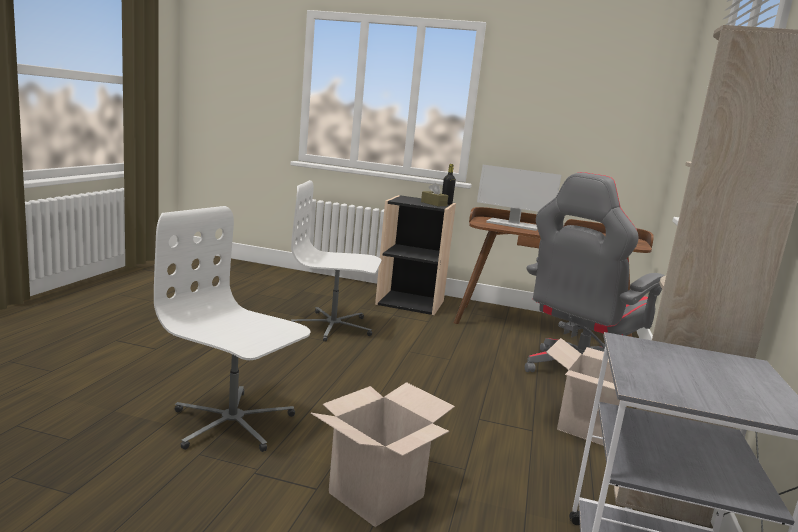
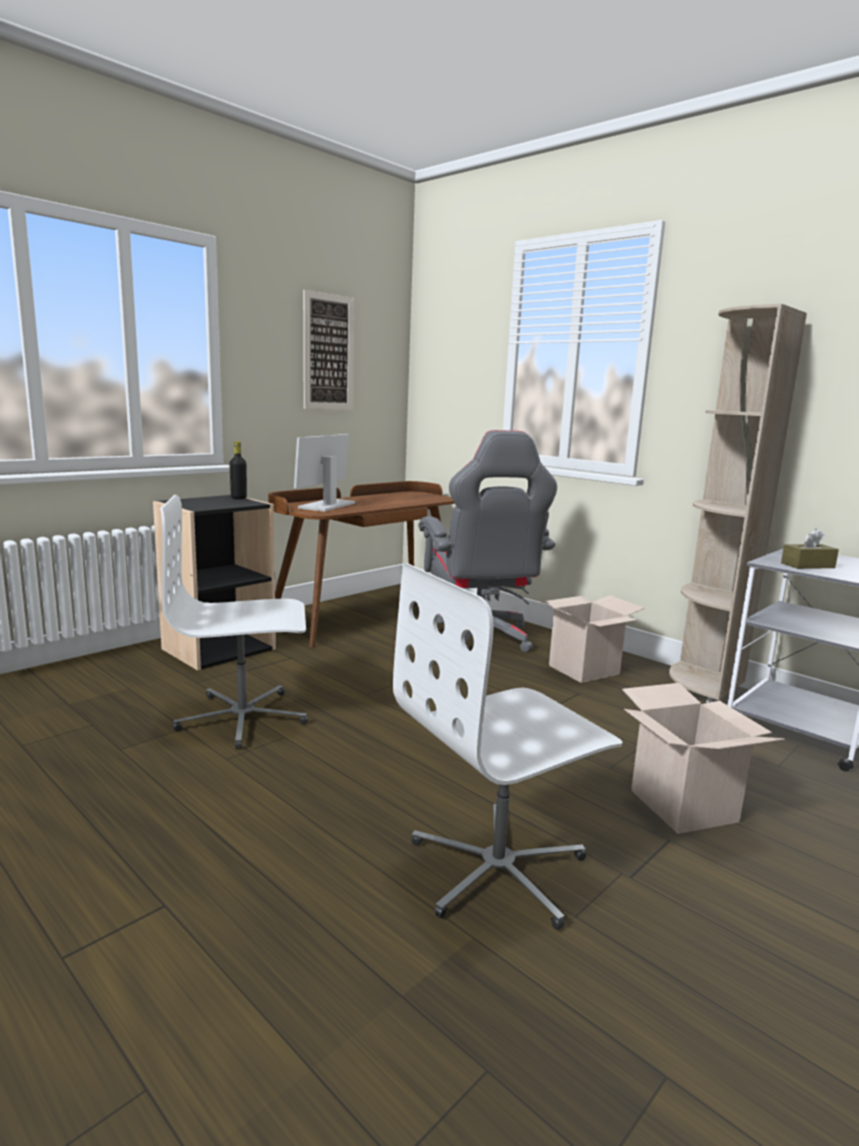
camera: 60 degrees left, 0 degrees up
(333, 326) = (243, 718): white office chair -> white office chair turned 45 degrees clockwise
(433, 204) = (235, 501): brown tissue box -> brown tissue box (807, 565)
(512, 225) = (327, 505): monitor -> monitor turned 150 degrees clockwise
(578, 106) = (328, 352): none -> picture

